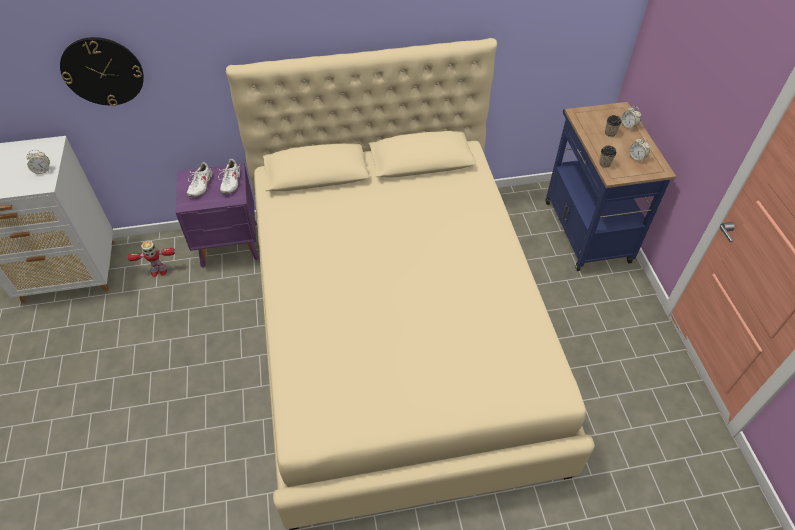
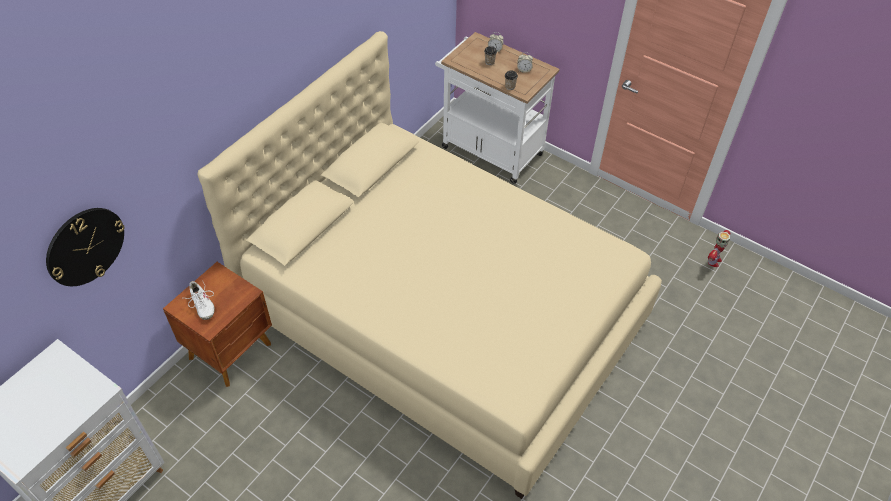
camera: 45 degrees left, 0 degrees up
(43, 170) = (81, 381): alarm clock -> none
(158, 271) = (191, 419): toy robot -> toy robot (713, 261)
(230, 182) = (226, 284): white shoe -> none
(230, 245) = (232, 351): purple nightstand -> brown nightstand
(585, 229) = (489, 150): blue cart -> white cart

